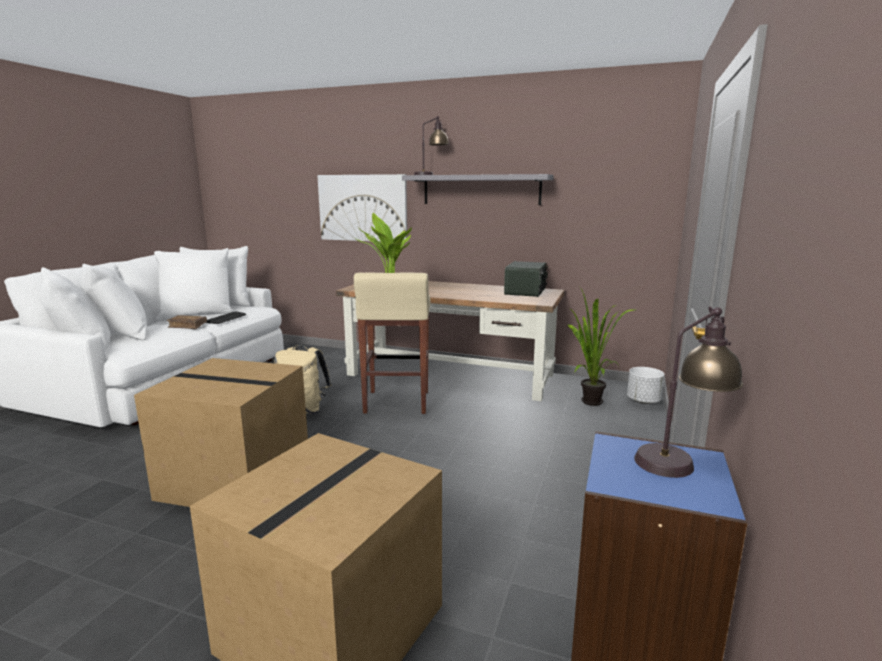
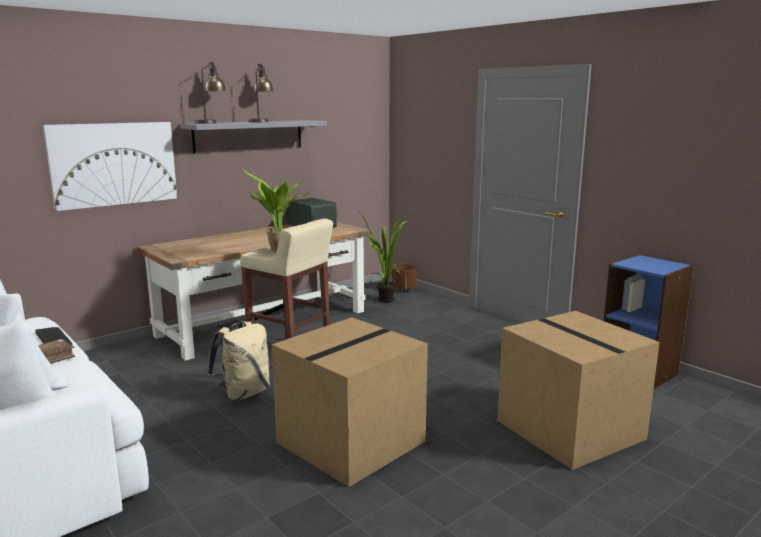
camera: 60 degrees left, 0 degrees up
(643, 400) = (403, 289): white planter -> brown planter
(681, 459) = (643, 260): table lamp -> table lamp (261, 121)

